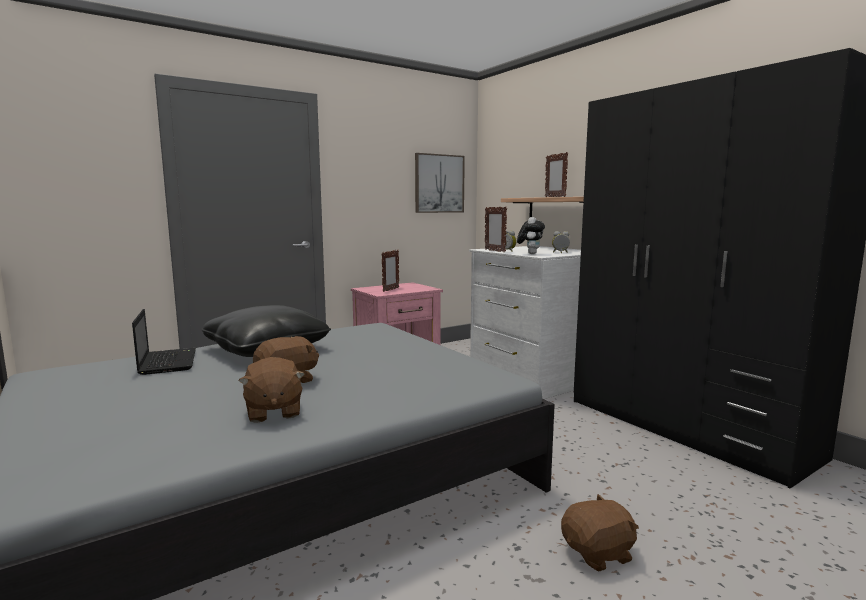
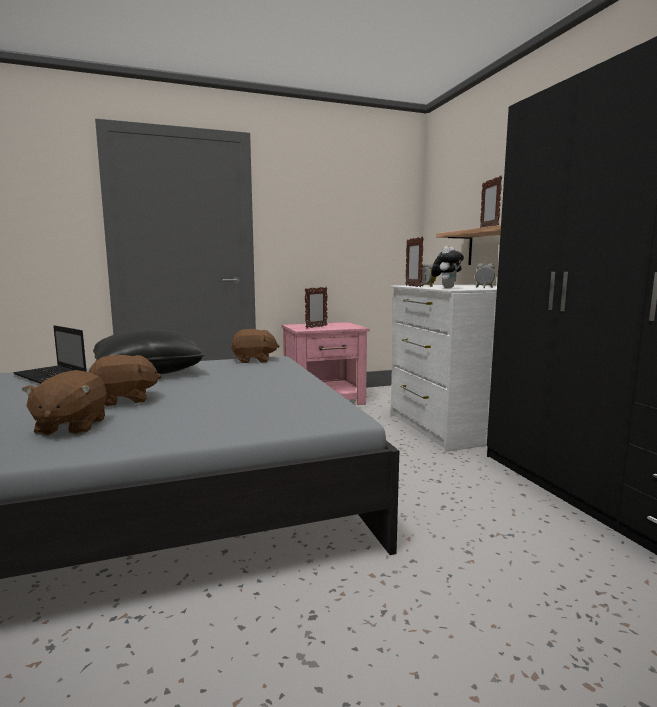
camera: 15 degrees right, 0 degrees up
(168, 362) = (52, 376): laptop -> laptop turned 135 degrees clockwise
(439, 183) = (380, 222): picture -> none
(598, 553) = (407, 644): brown plush toy -> brown plush toy (254, 360)

